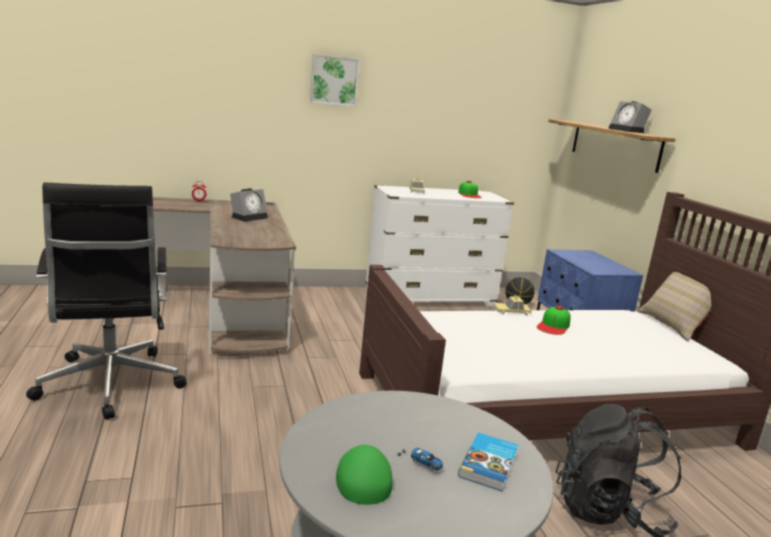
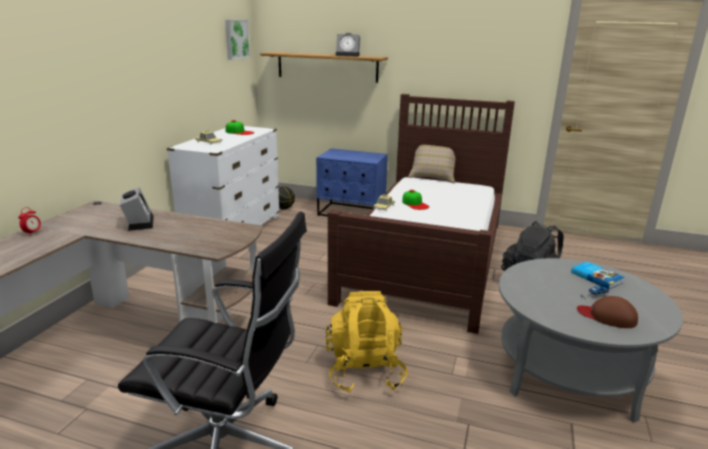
camera: 55 degrees left, 5 degrees up
(264, 419) = (364, 371): none -> yellow backpack
(334, 80) = (110, 47): picture -> picture (236, 39)
(363, 477) = (607, 316): green cap -> brown cap

